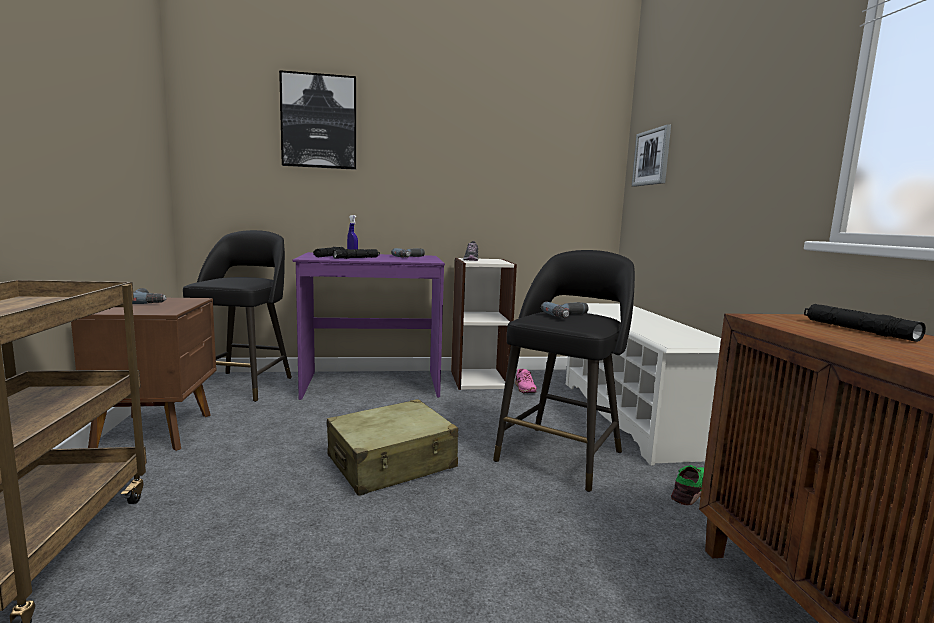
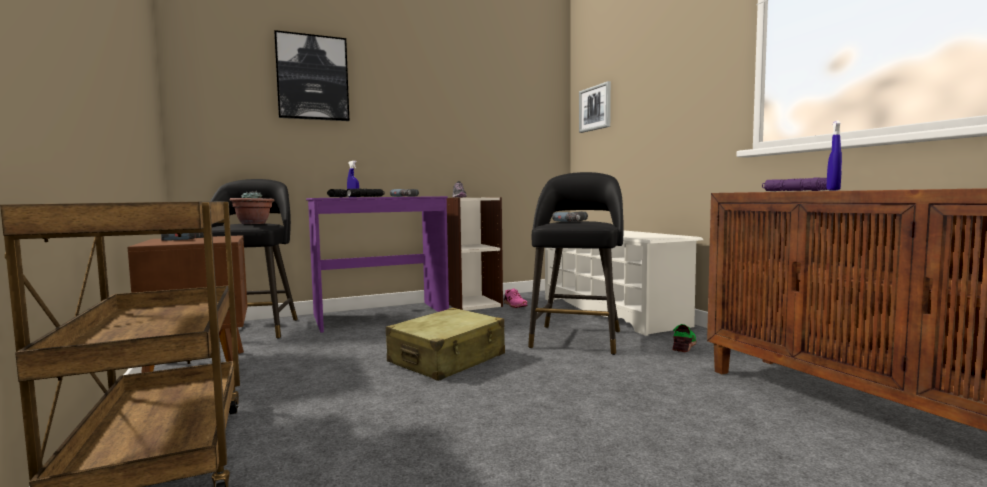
camera: 15 degrees left, 5 degrees down
(242, 280) = (253, 223): none -> potted plant
(857, 330) = (799, 191): black flashlight -> purple flashlight
(891, 352) = (833, 190): none -> blue spray bottle

